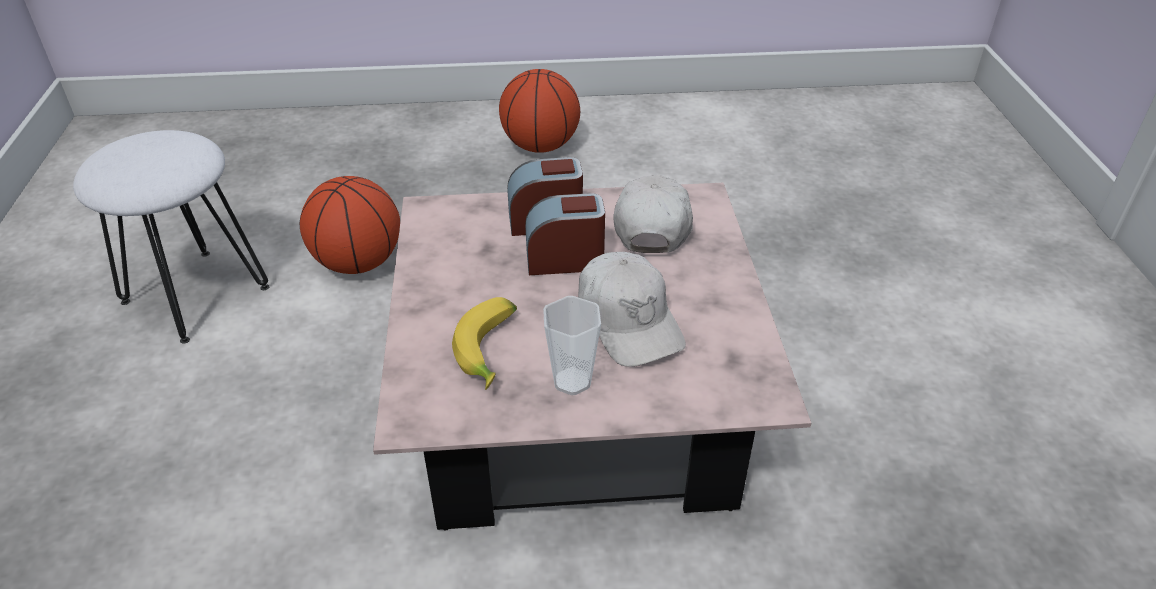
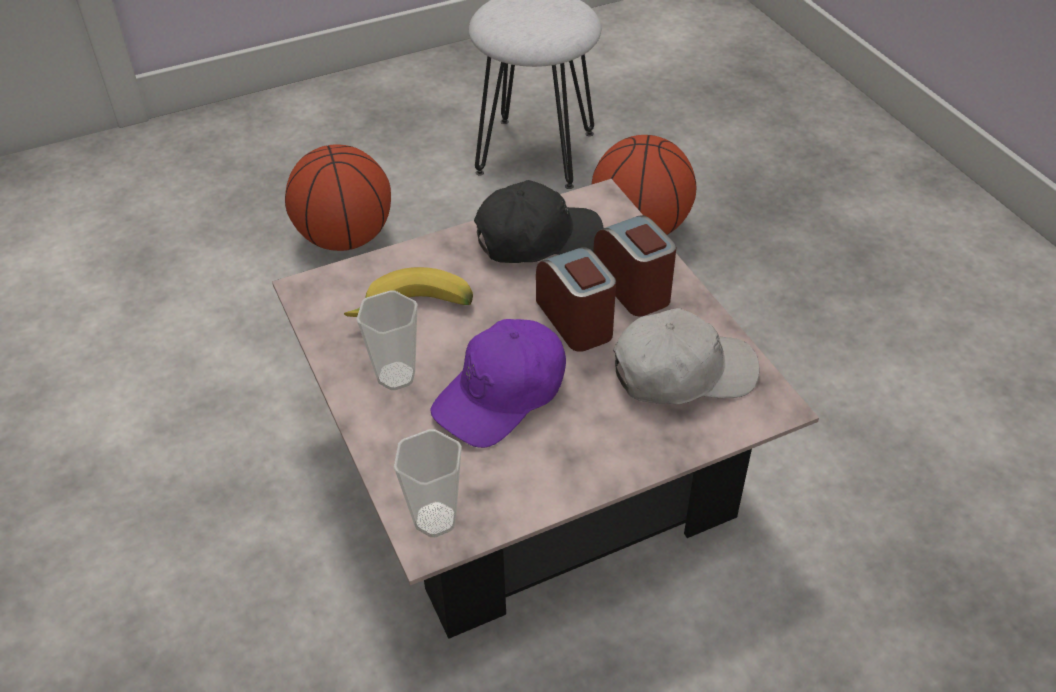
camera: 70 degrees right, 5 degrees up
(450, 255) = (537, 239): none -> black cap
(541, 146) = (956, 289): basketball -> basketball (345, 239)
(629, 321) = (502, 394): white cap -> purple cap
(751, 392) = (435, 519): none -> cup

